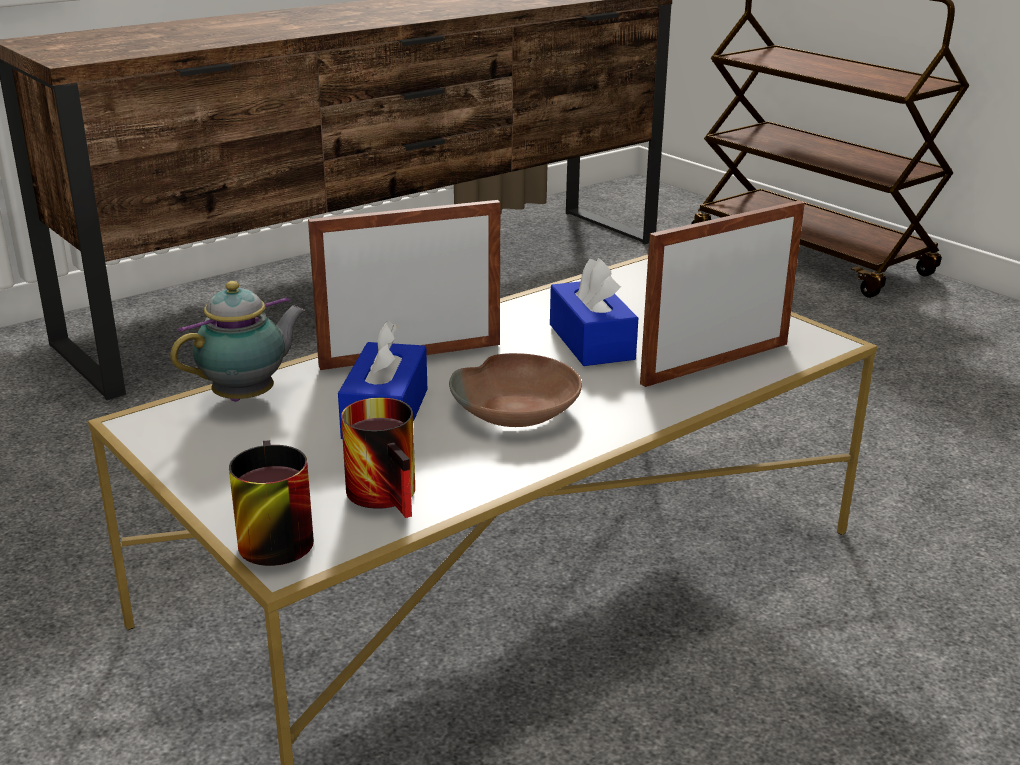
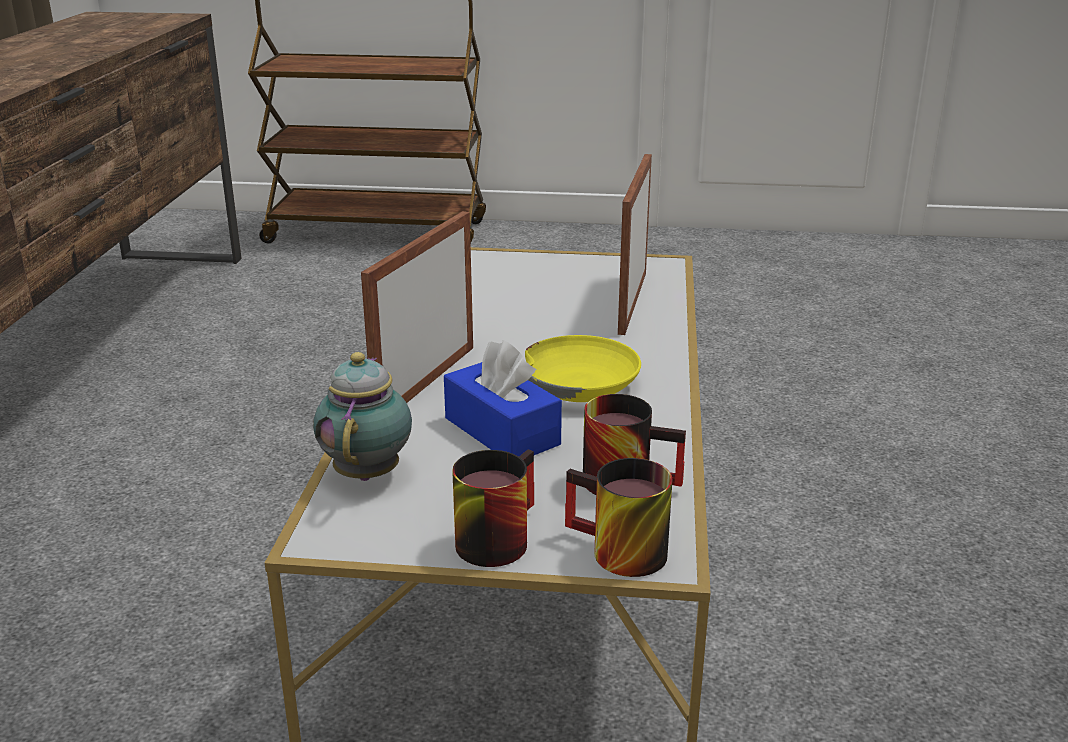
camera: 45 degrees left, 0 degrees up
(225, 479) = (493, 536): none -> mug
(518, 408) = (580, 384): brown bowl -> yellow bowl
(591, 342) = (530, 320): blue tissue box -> none

